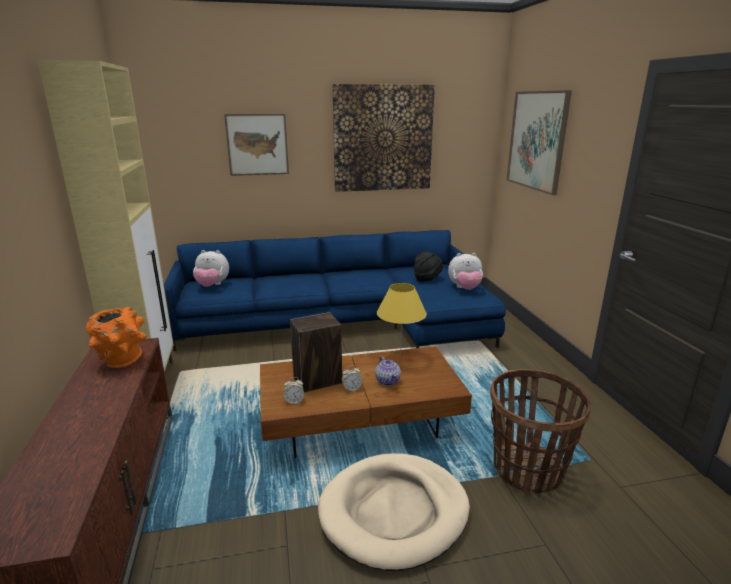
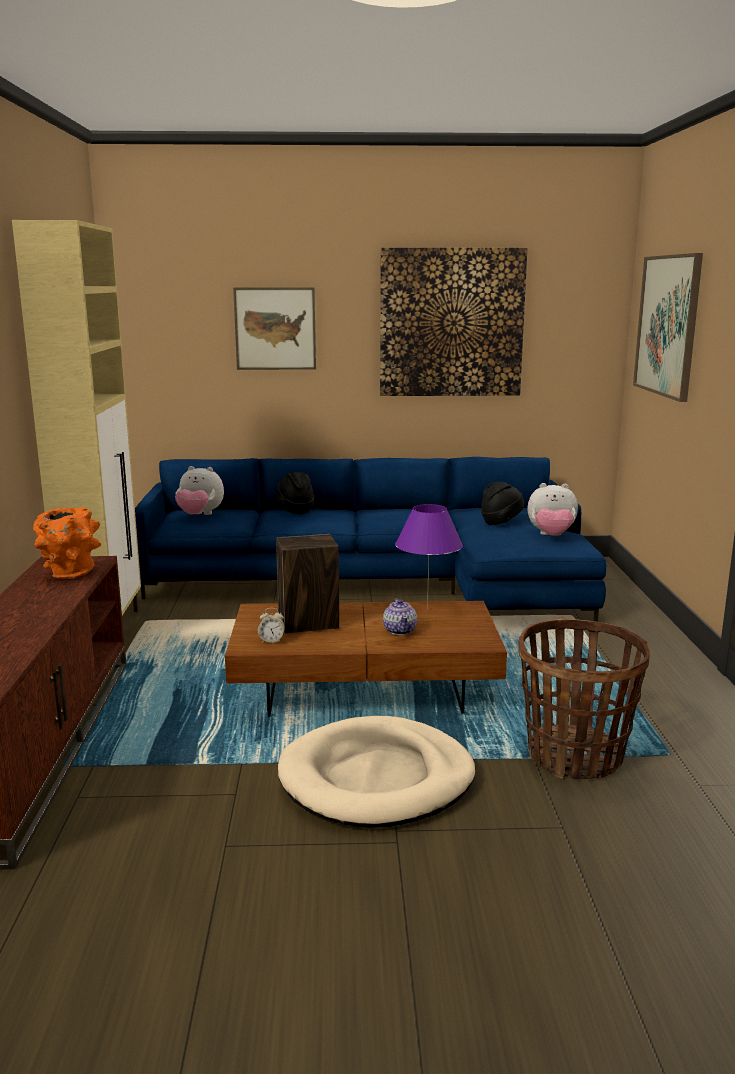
camera: 10 degrees right, 5 degrees down
(281, 277) = (295, 510): none -> black hat
(351, 389) = (349, 634): alarm clock -> none
(400, 358) = (427, 609): yellow table lamp -> purple table lamp

